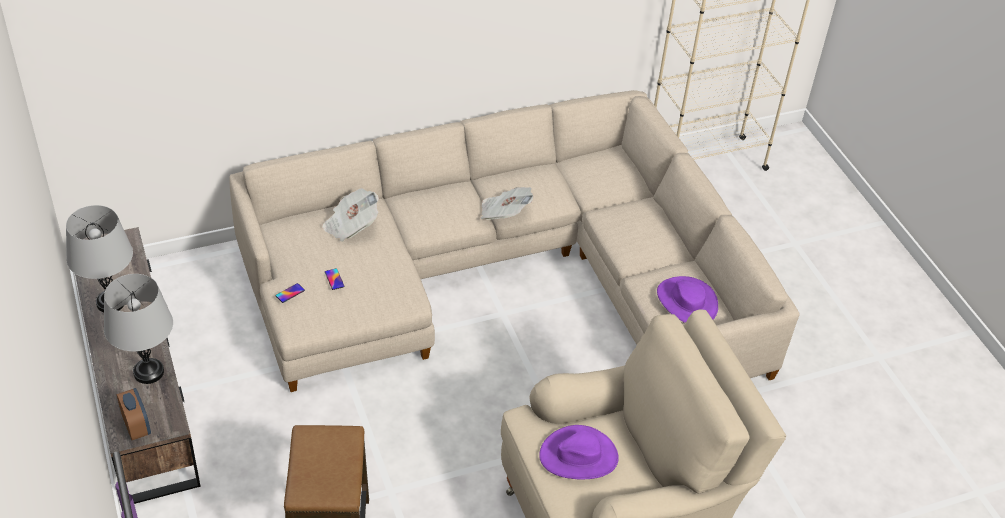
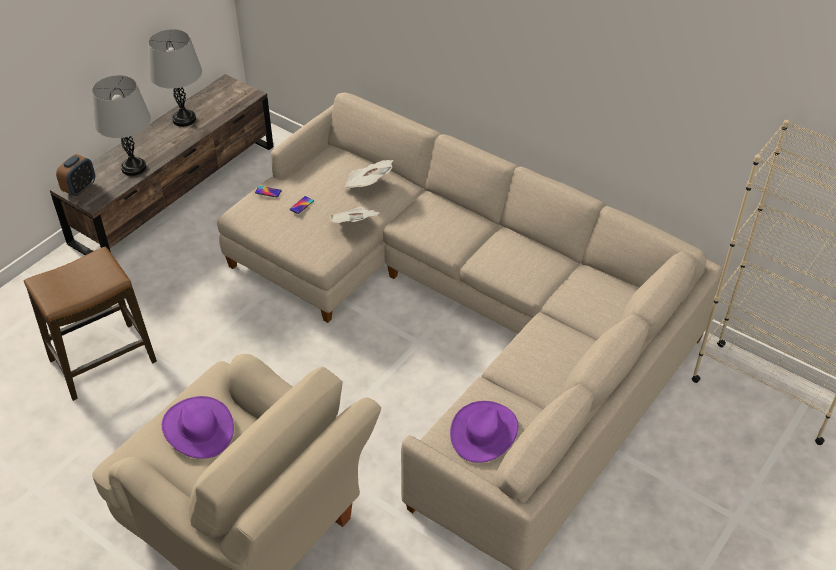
camera: 60 degrees right, 0 degrees up
(504, 213) = (475, 261): newspaper -> newspaper (355, 225)

